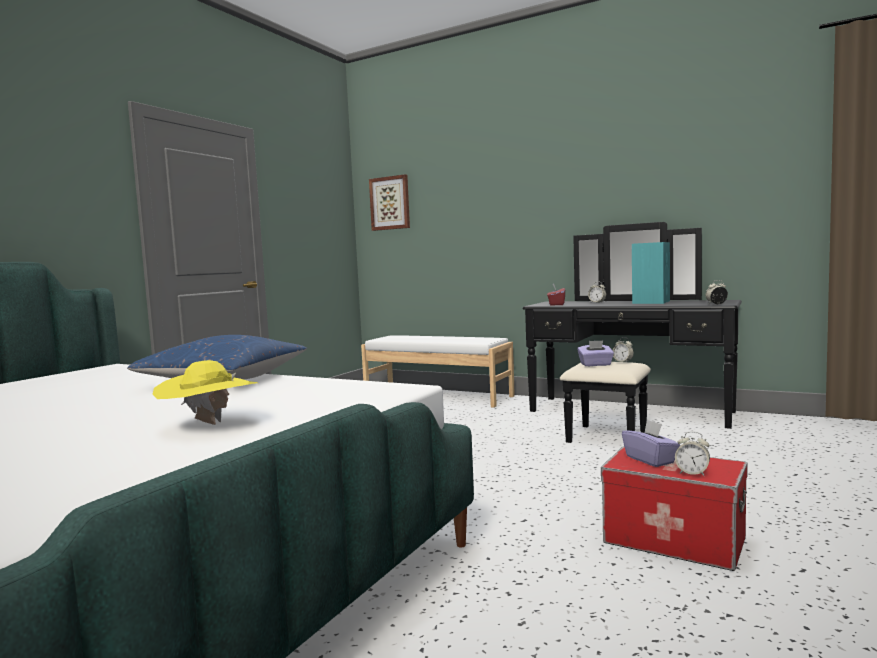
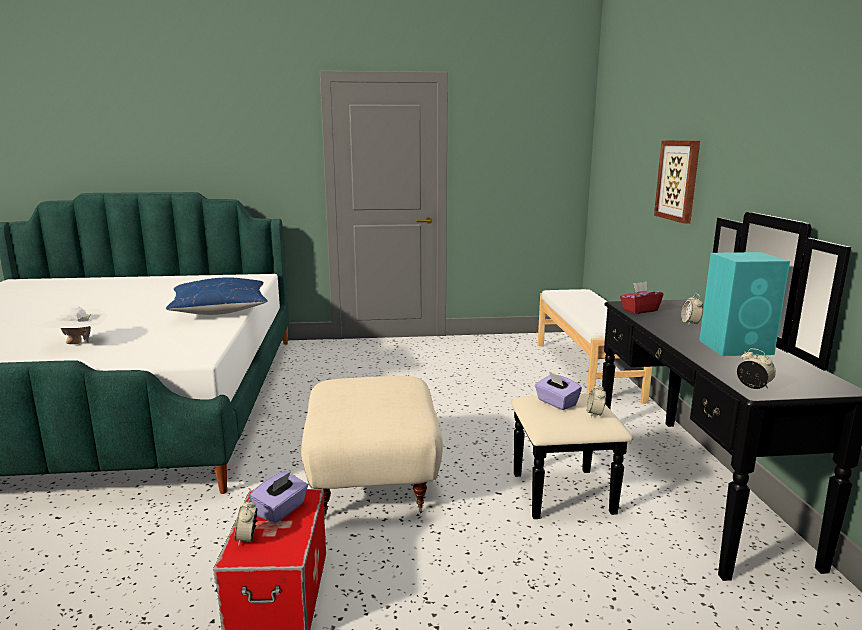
camera: 55 degrees right, 10 degrees up
(209, 426) = (77, 344): yellow hat -> white hat
(390, 203) = (610, 139): picture -> picture (678, 180)
(521, 481) = (374, 480): none -> beige ottoman

